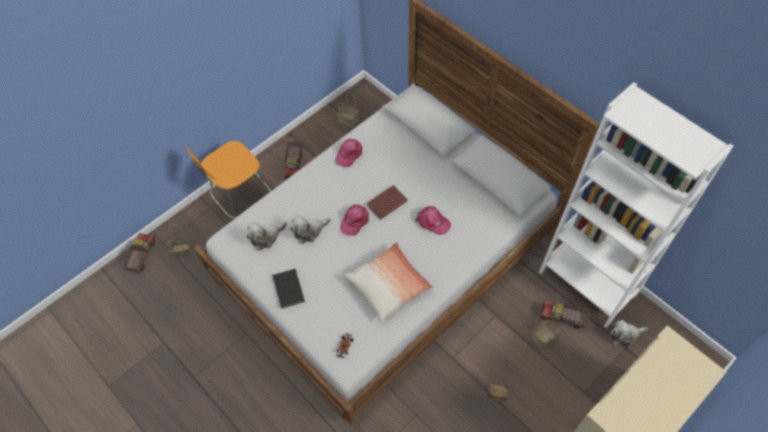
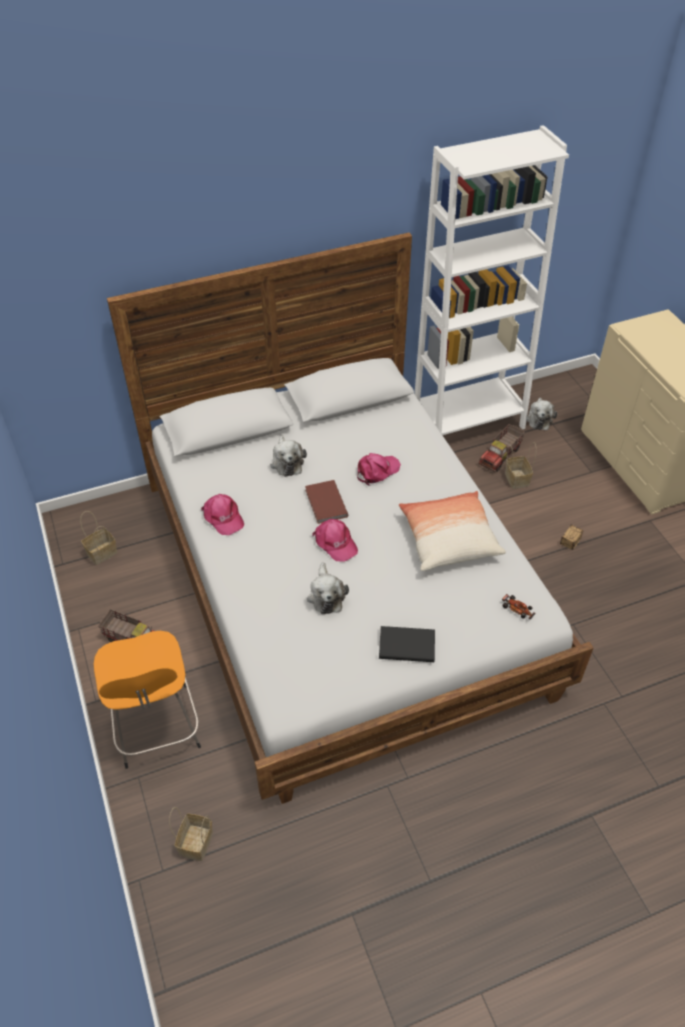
camera: 70 degrees left, 10 degrees down
(141, 256) = (170, 914): toy truck -> none
(266, 237) = (309, 648): plush toy -> plush toy (287, 462)

